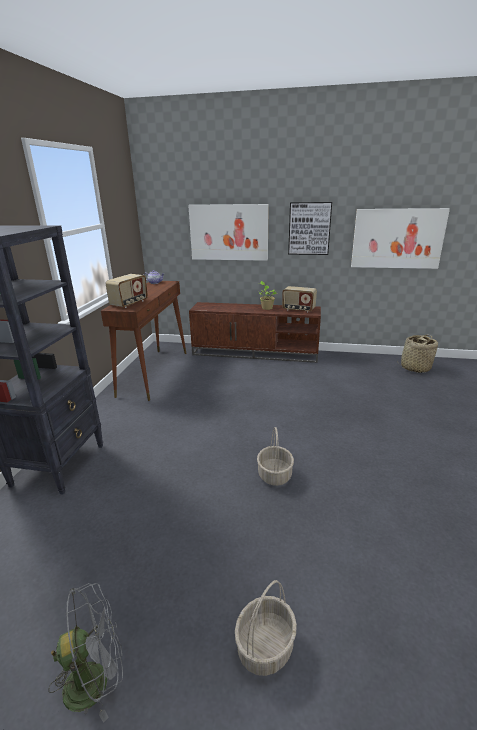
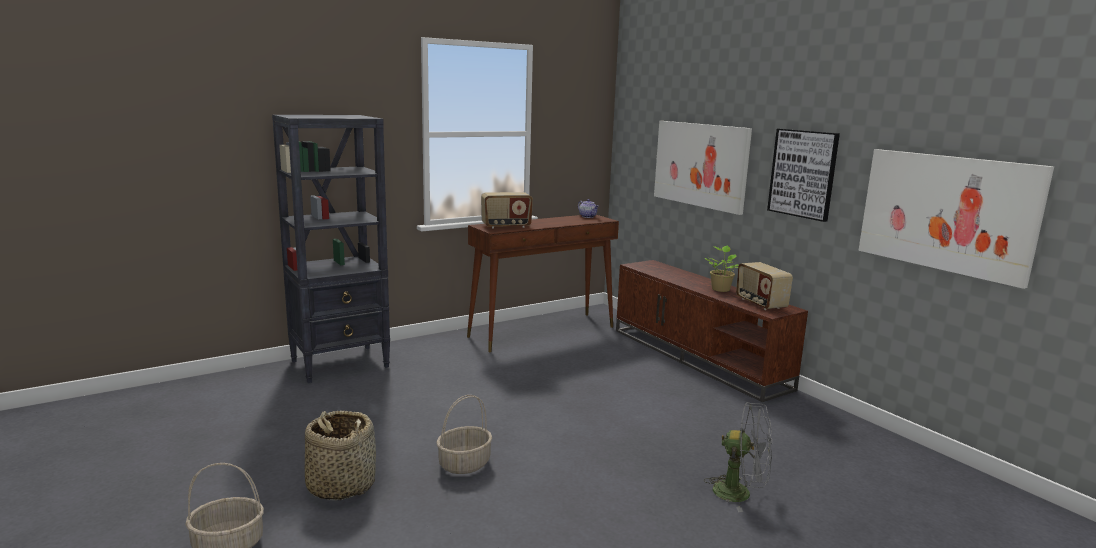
camera: 45 degrees right, 10 degrees down
(96, 679) = (145, 483): grey fan -> grey fan (740, 493)
(415, 368) = (927, 480): basket -> basket (341, 485)

